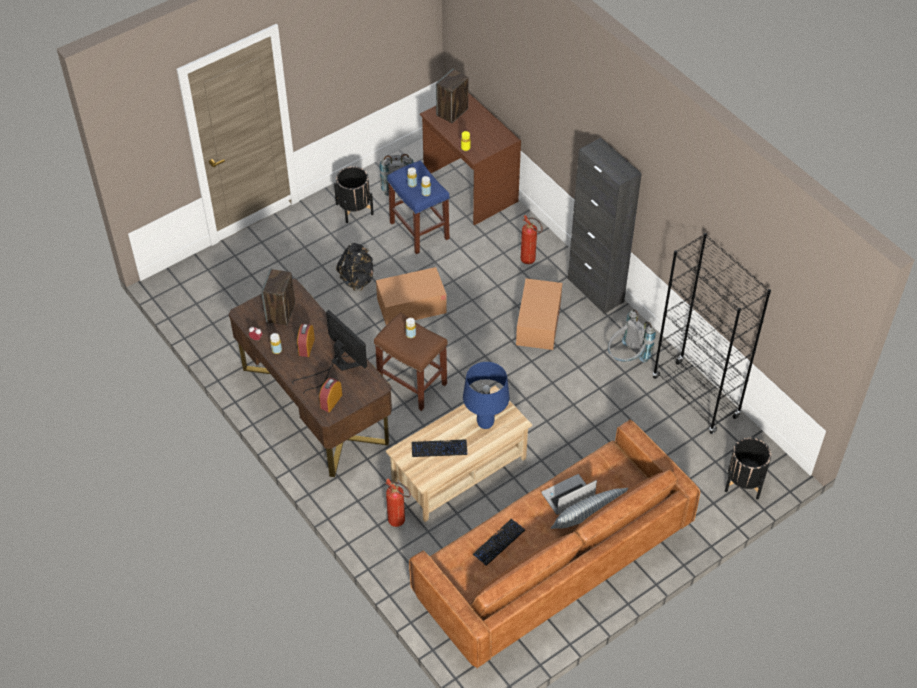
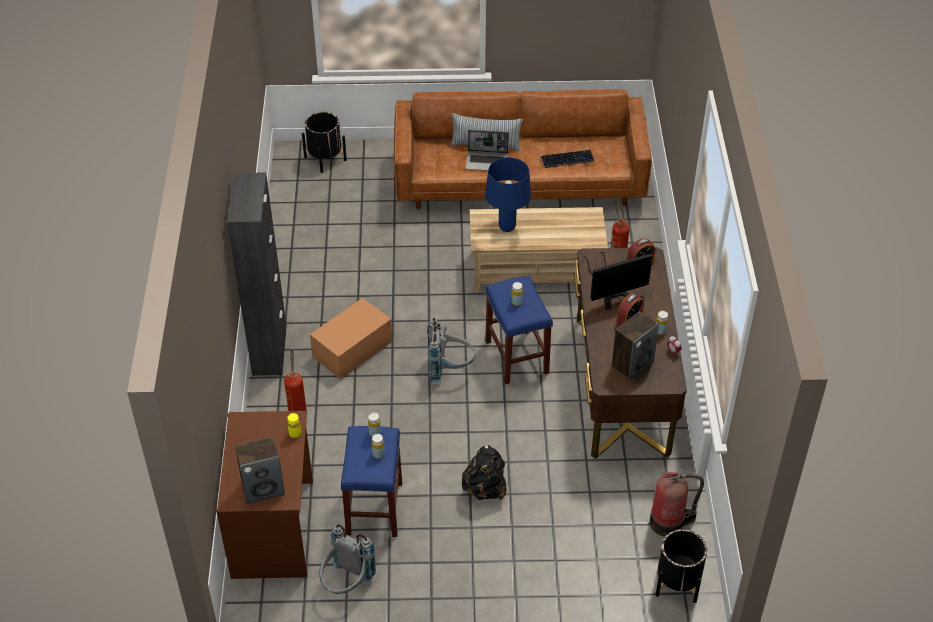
camera: 145 degrees left, 5 degrees down
(216, 322) = (669, 522): none -> fire extinguisher
(337, 365) = (612, 290): monitor -> monitor turned 105 degrees counterclockwise
(354, 209) = (421, 578): black planter -> black planter (677, 582)
(411, 306) = (455, 429): cardboard box -> none
(413, 384) = (516, 356): brown stool -> blue stool
(439, 449) = (562, 228): keyboard -> none
(626, 359) = (310, 280): grey backpack -> grey backpack (450, 370)
(695, 397) = (291, 225): black bookcase -> none

